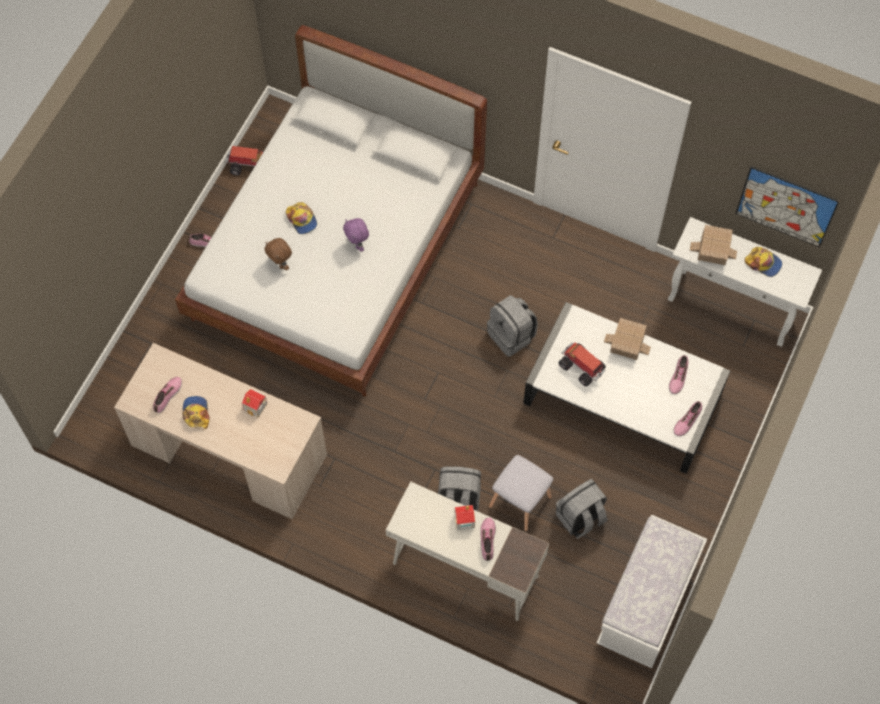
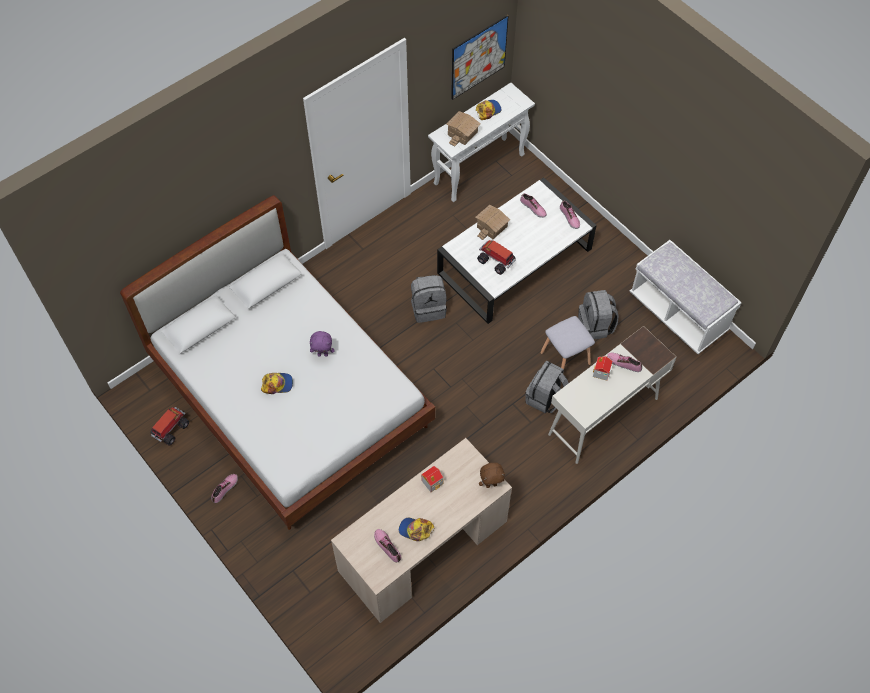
camera: 65 degrees left, 5 degrees down
(280, 264) = (308, 416): brown plush toy -> brown plush toy (491, 484)
(582, 368) = (496, 261): toy truck -> toy truck turned 60 degrees clockwise

